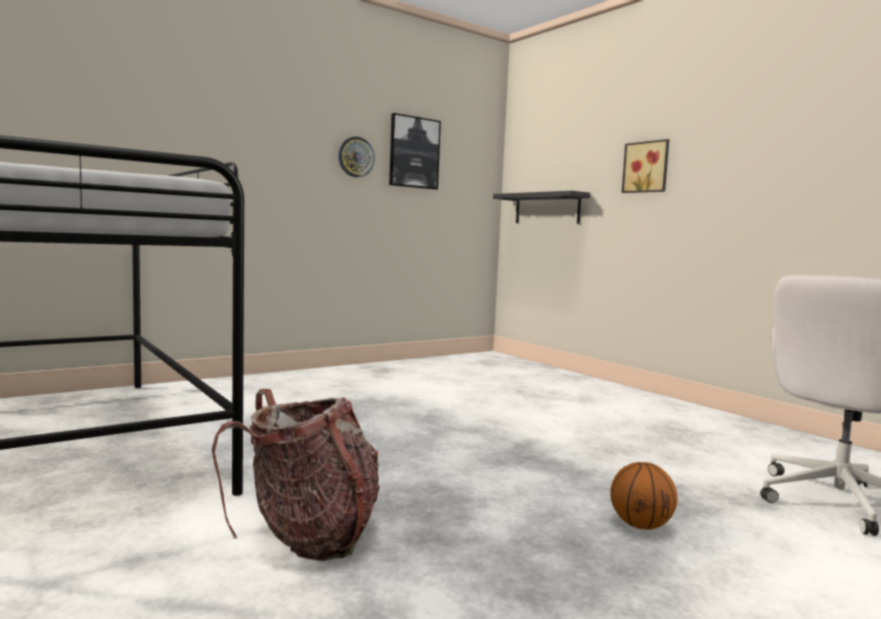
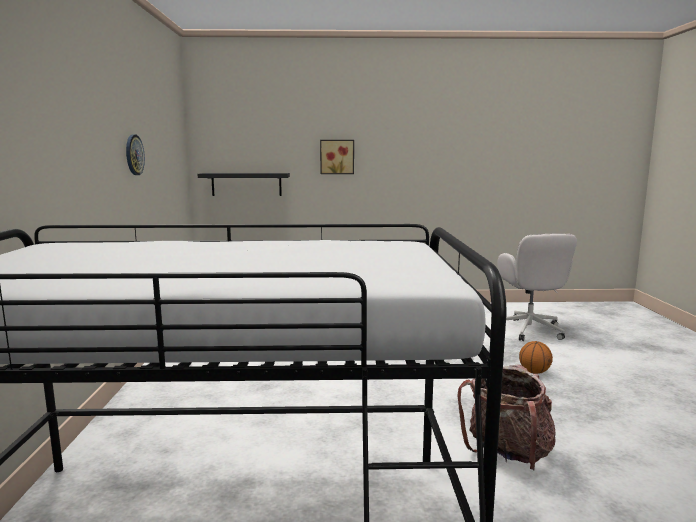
camera: 55 degrees left, 5 degrees up
(414, 152) = (157, 143): picture -> none

